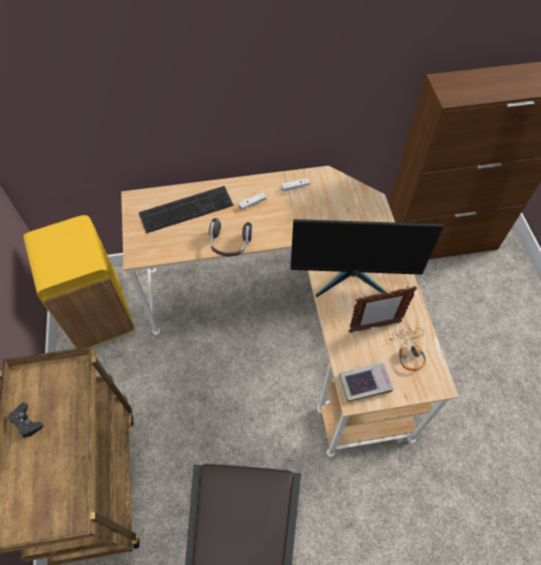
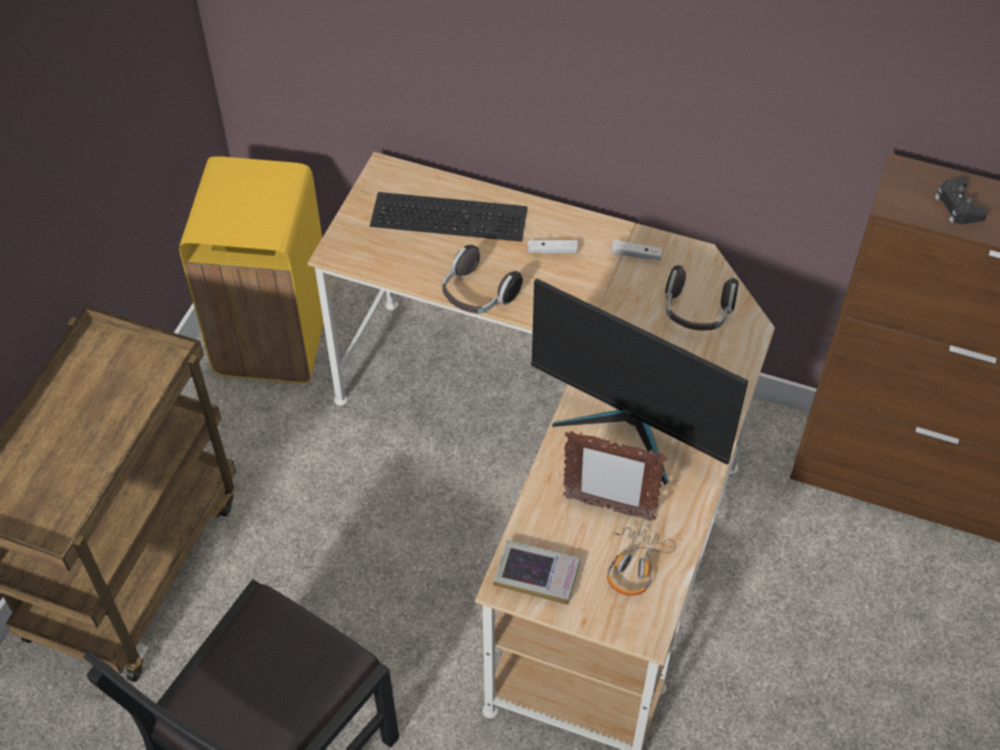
camera: 30 degrees right, 5 degrees down
(26, 422) = (69, 398): black game controller -> black game controller (958, 206)
(344, 203) = (696, 313): none -> headphones

